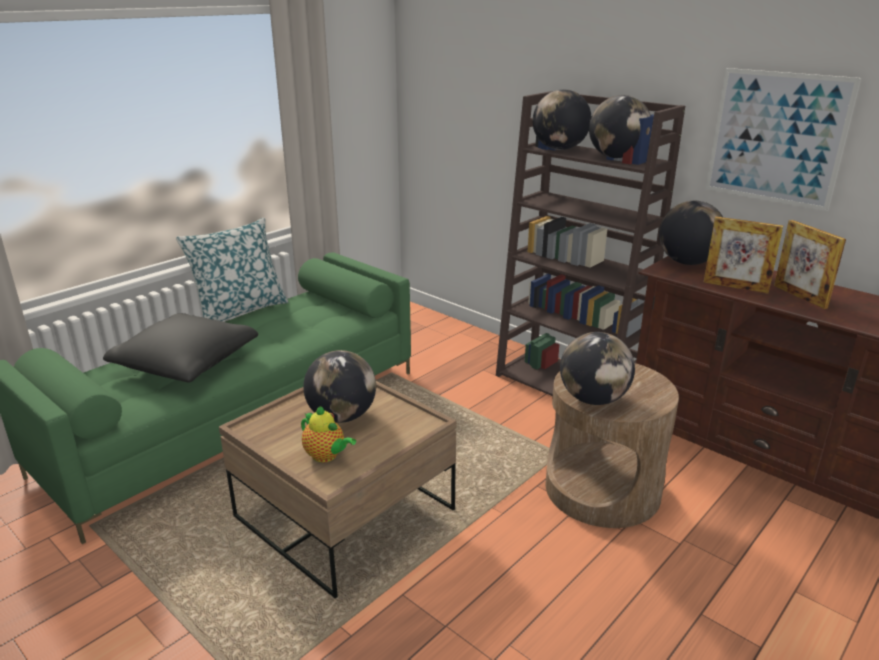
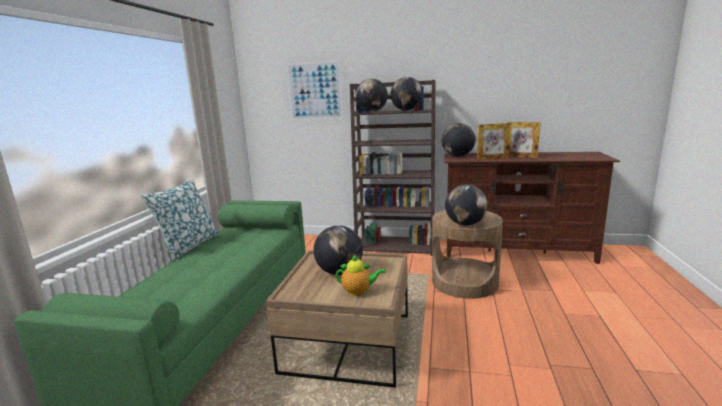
camera: 30 degrees left, 10 degrees down
(187, 363) = (186, 280): black pillow -> none
(776, 138) = (482, 89): picture -> picture (315, 91)

